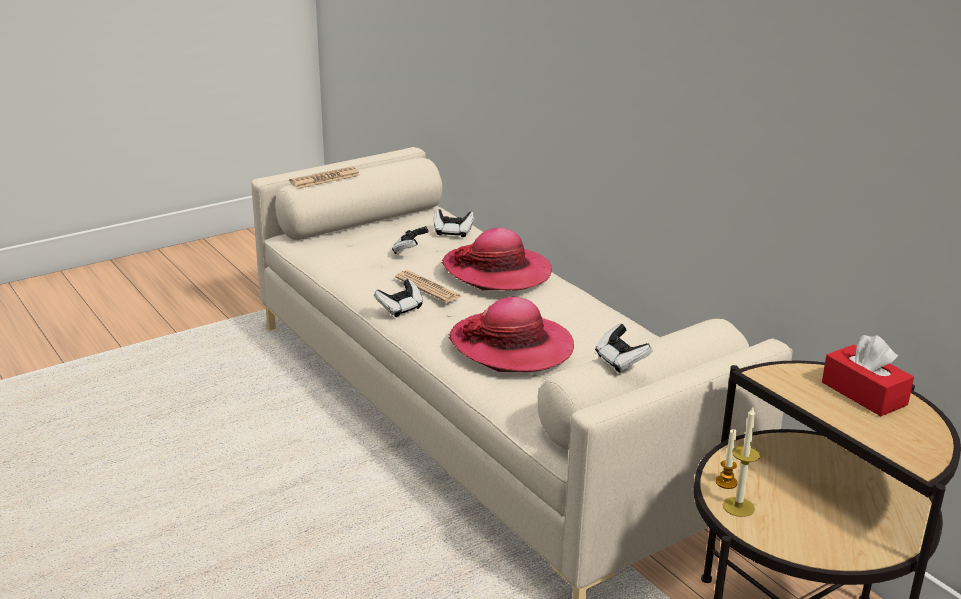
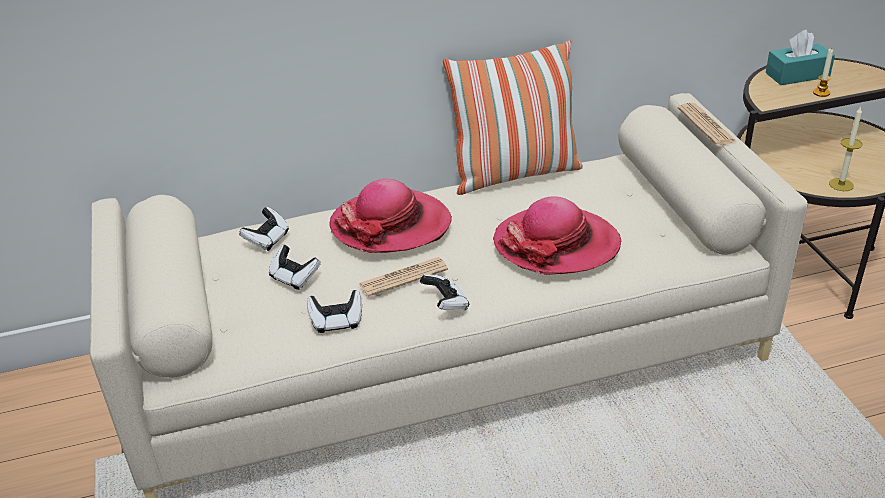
camera: 70 degrees left, 10 degrees up
(325, 179) = (163, 281): newspaper -> newspaper (706, 125)
(620, 361) = (712, 163): game controller -> game controller (337, 322)
(622, 315) = (515, 174): none -> pillow
(726, 482) = (809, 182): candle -> candle (821, 93)
(864, 393) = (797, 75): red tissue box -> turquoise tissue box

